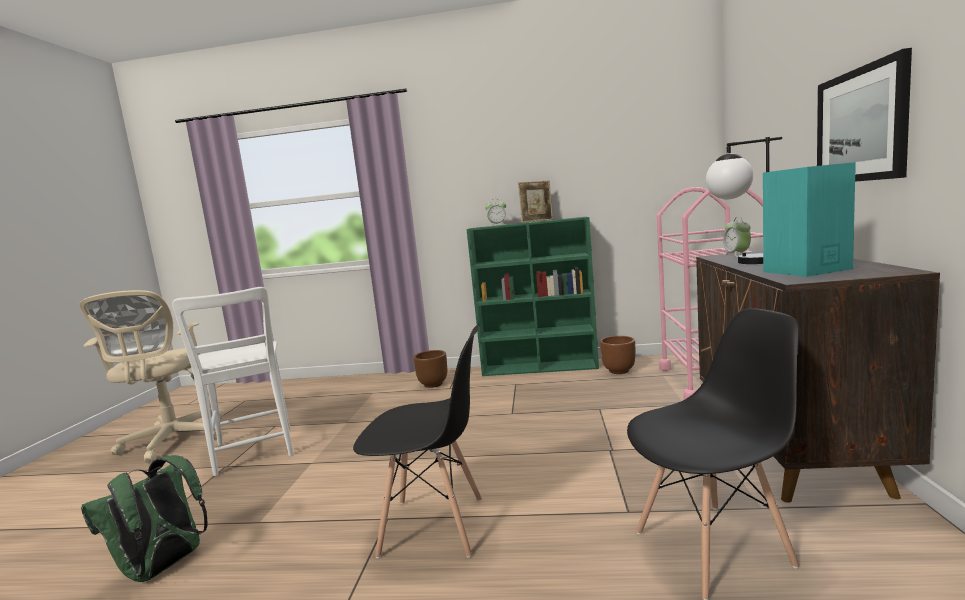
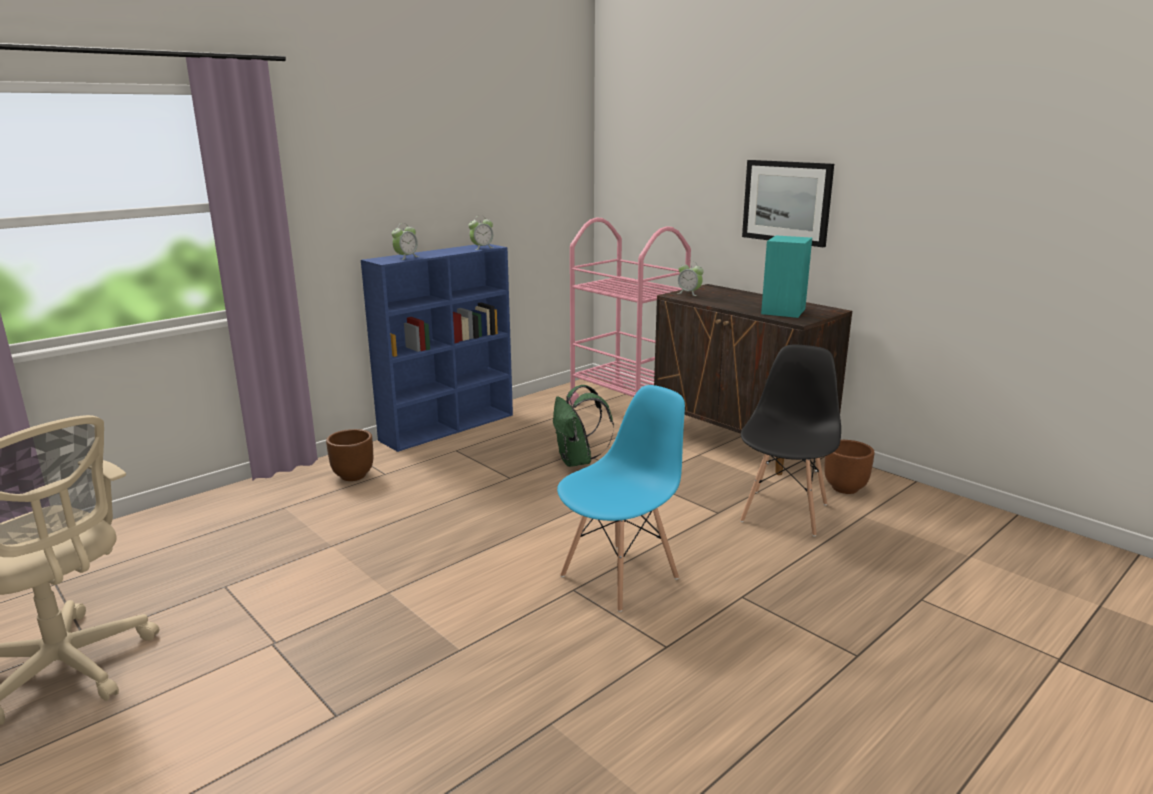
camera: 50 degrees left, 10 degrees up
(163, 568) = (449, 720): green backpack -> green backpack (578, 461)
(254, 452) = (276, 617): white chair -> none
(434, 527) = (620, 576): black chair -> blue chair
(537, 221) = (448, 251): picture frame -> none
(540, 367) = (449, 427): green bookcase -> blue bookcase
(568, 218) = (482, 248): none -> alarm clock
(619, 371) = (536, 413): brown planter -> brown planter (845, 488)
(741, 262) = (718, 303): table lamp -> none

